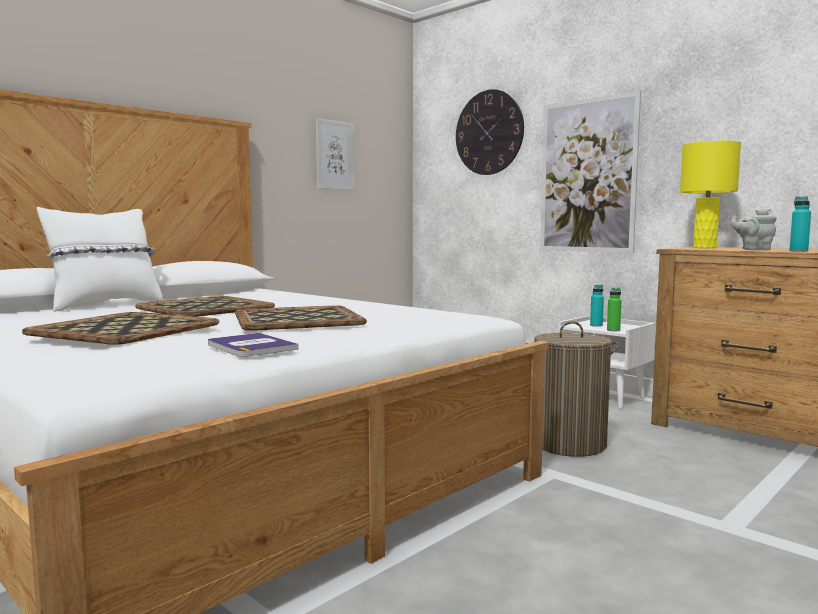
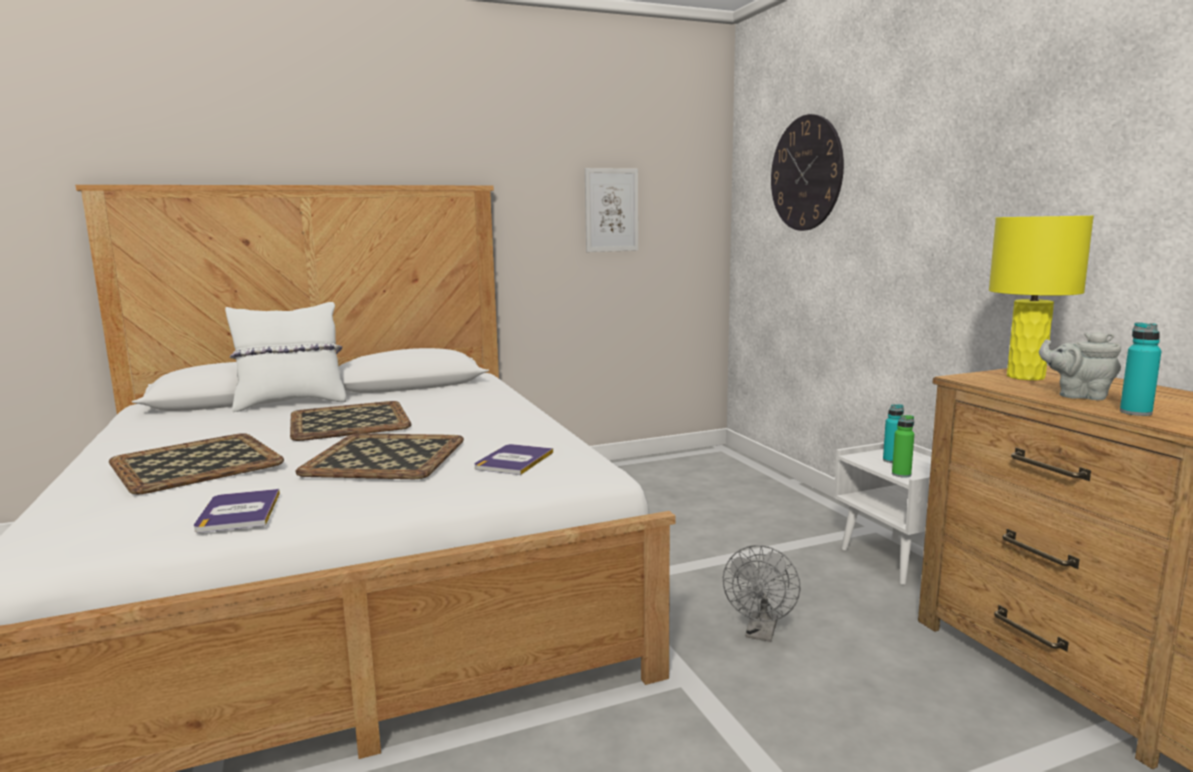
camera: 25 degrees right, 5 degrees up
(409, 315) = (514, 460): none -> book
(569, 444) = (761, 633): laundry basket -> grey fan
(587, 176) = (913, 242): picture -> none

